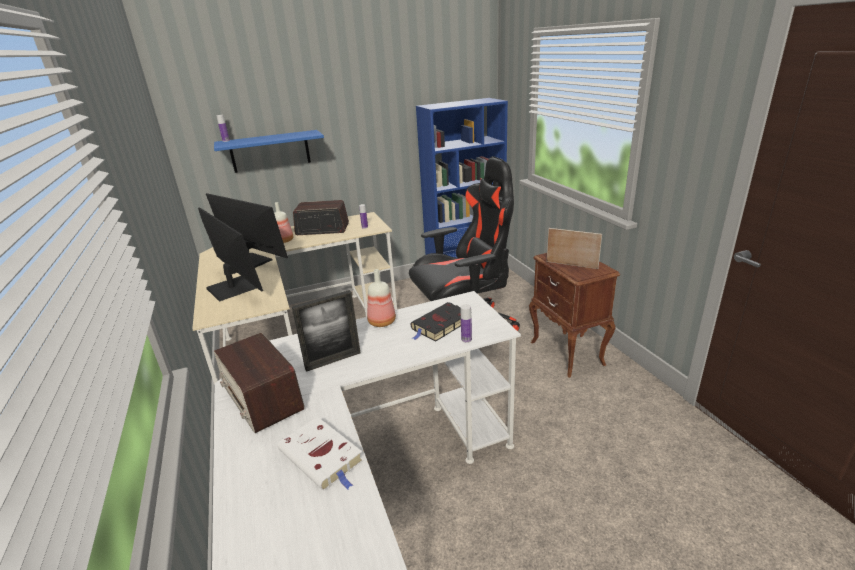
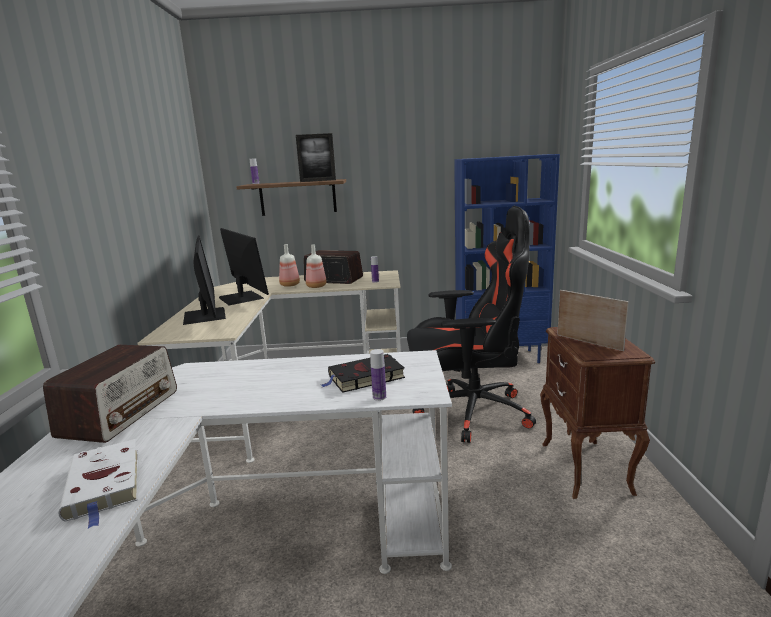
camera: 20 degrees right, 10 degrees down
(263, 398) = (121, 413): radio -> radio turned 150 degrees counterclockwise
(270, 151) = (298, 197): blue shelf -> brown shelf
(333, 360) = (221, 391): picture frame -> picture frame (318, 181)
(381, 322) = (305, 365): bottle -> bottle (315, 286)

